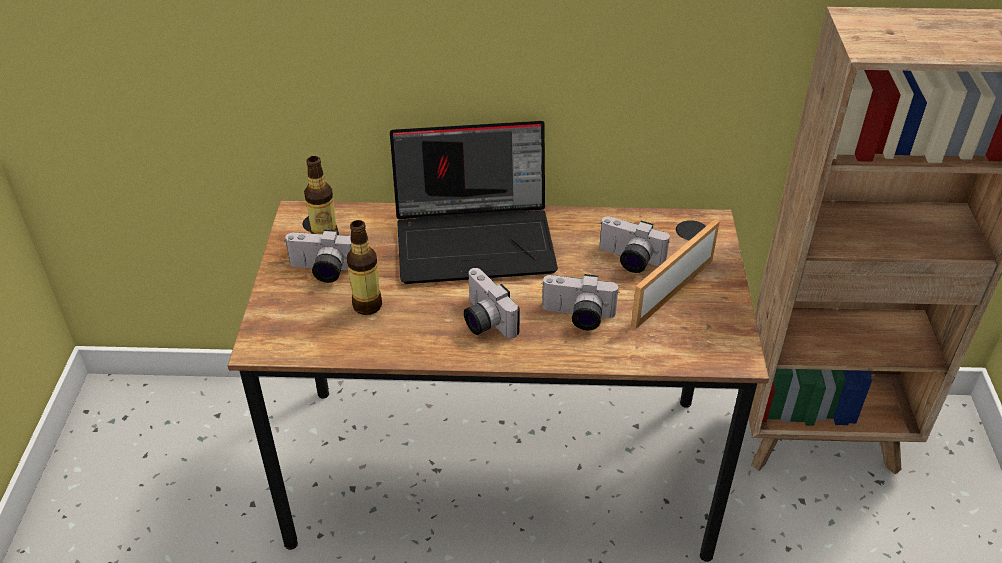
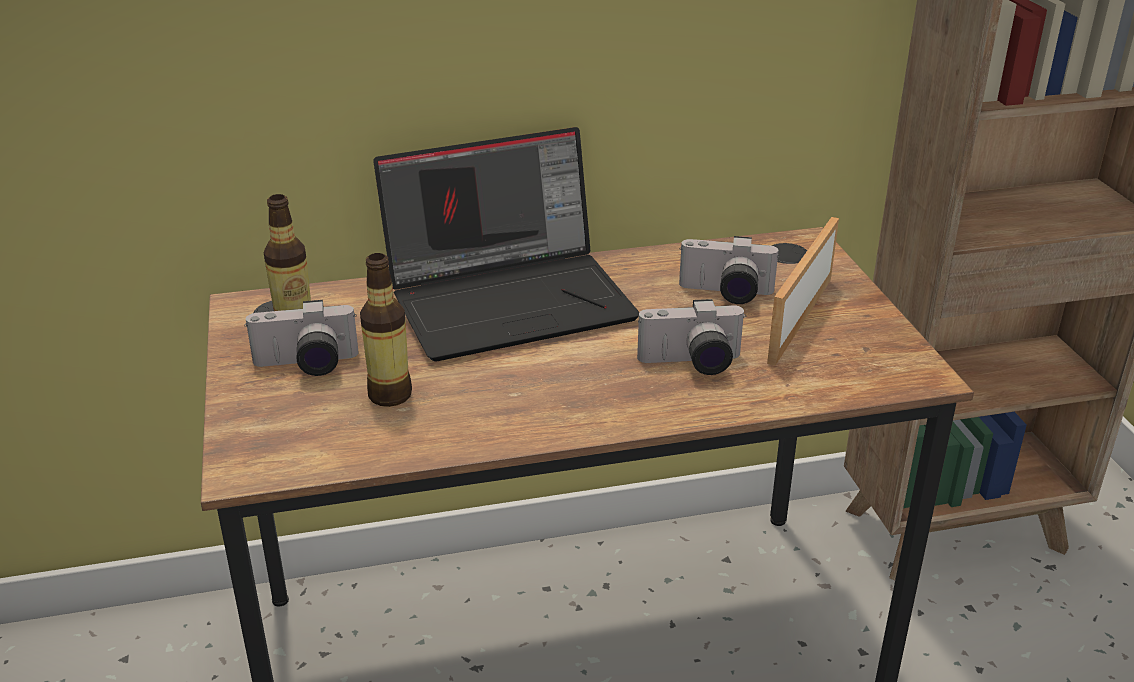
camera: 15 degrees left, 10 degrees down
(483, 320) = (565, 387): camera -> none

